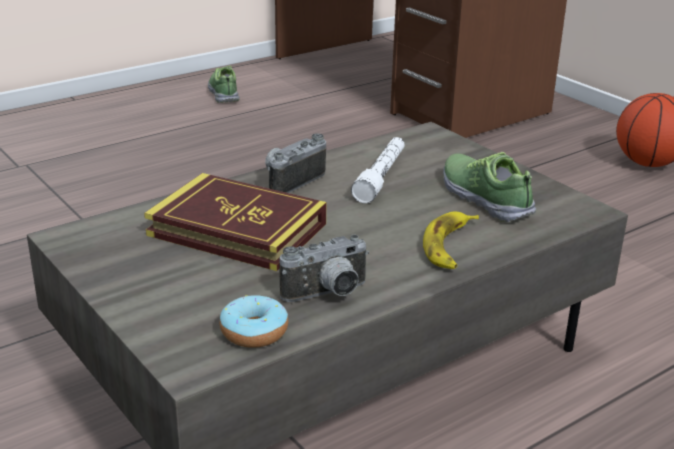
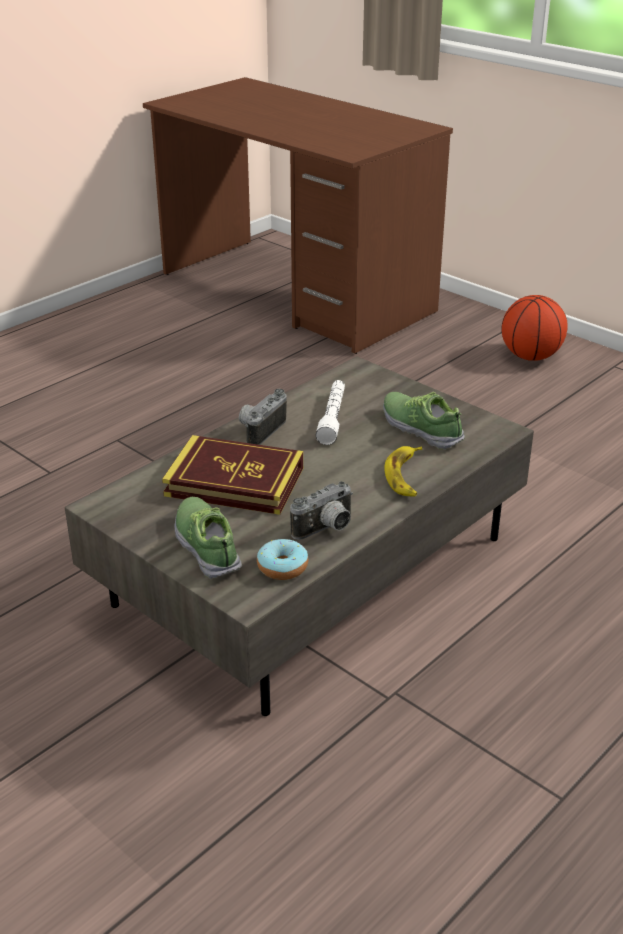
camera: 10 degrees left, 5 degrees up
(224, 92) = (127, 319): shoe -> shoe (207, 546)

